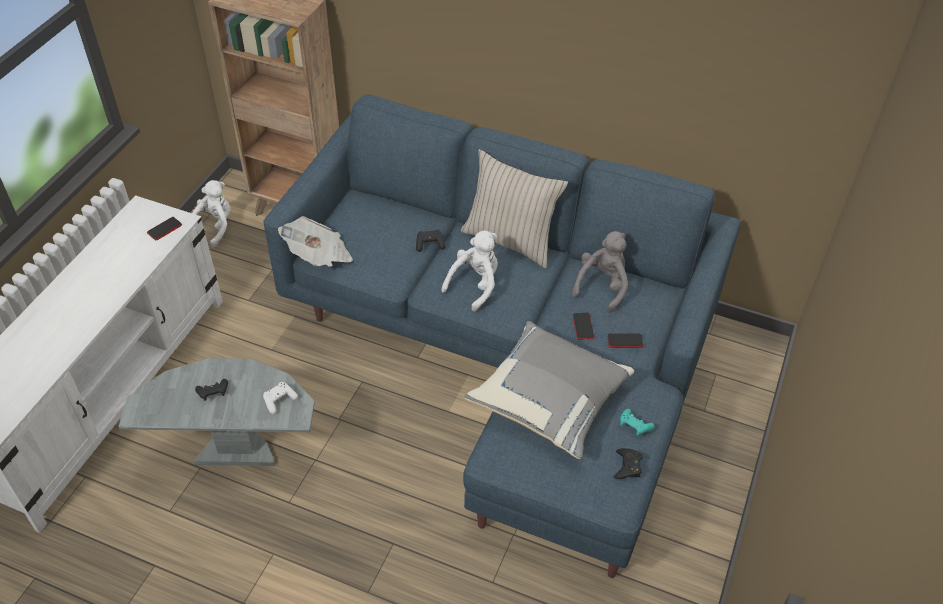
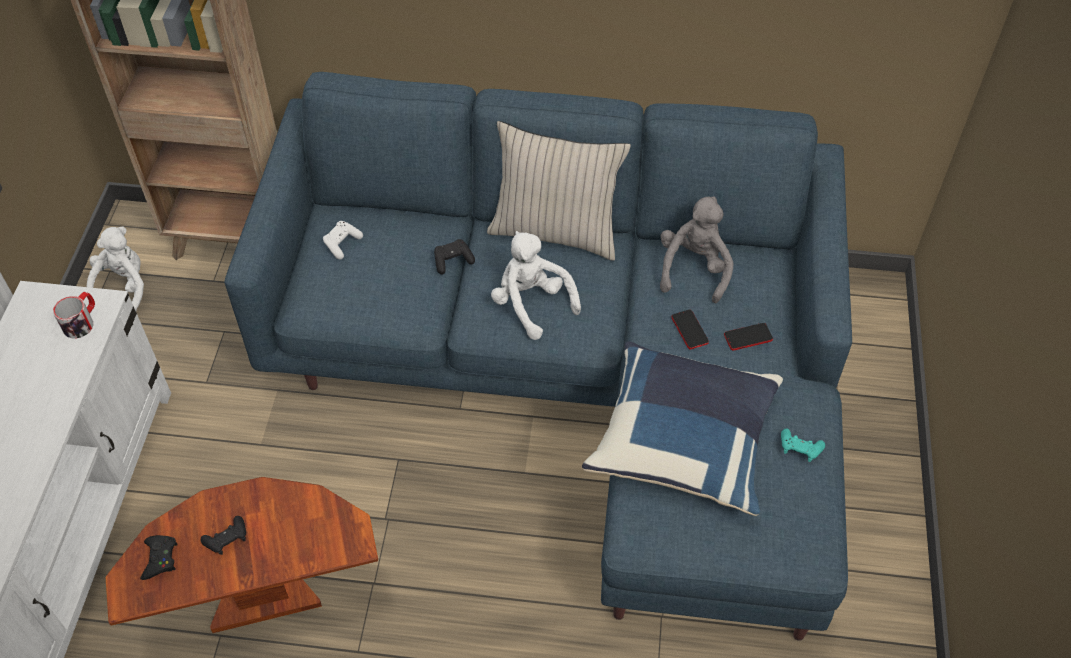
camera: 15 degrees left, 5 degrees up
(164, 229) = (82, 322): phone -> mug
(237, 453) = (265, 602): grey side table -> brown side table
(279, 401) = (323, 527): white game controller -> white game controller (342, 244)
(318, 255) = (309, 310): newspaper -> none
(475, 285) = (531, 304): white plush toy -> white plush toy turned 60 degrees counterclockwise
(550, 401) = (684, 442): grey pillow -> blue pillow
(627, 466) = (810, 505): black game controller -> black game controller (160, 558)

